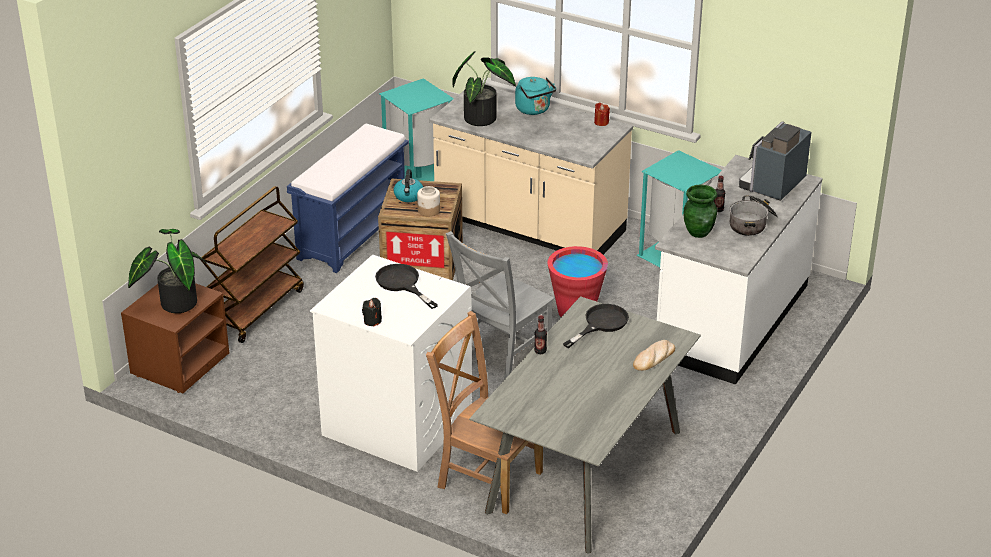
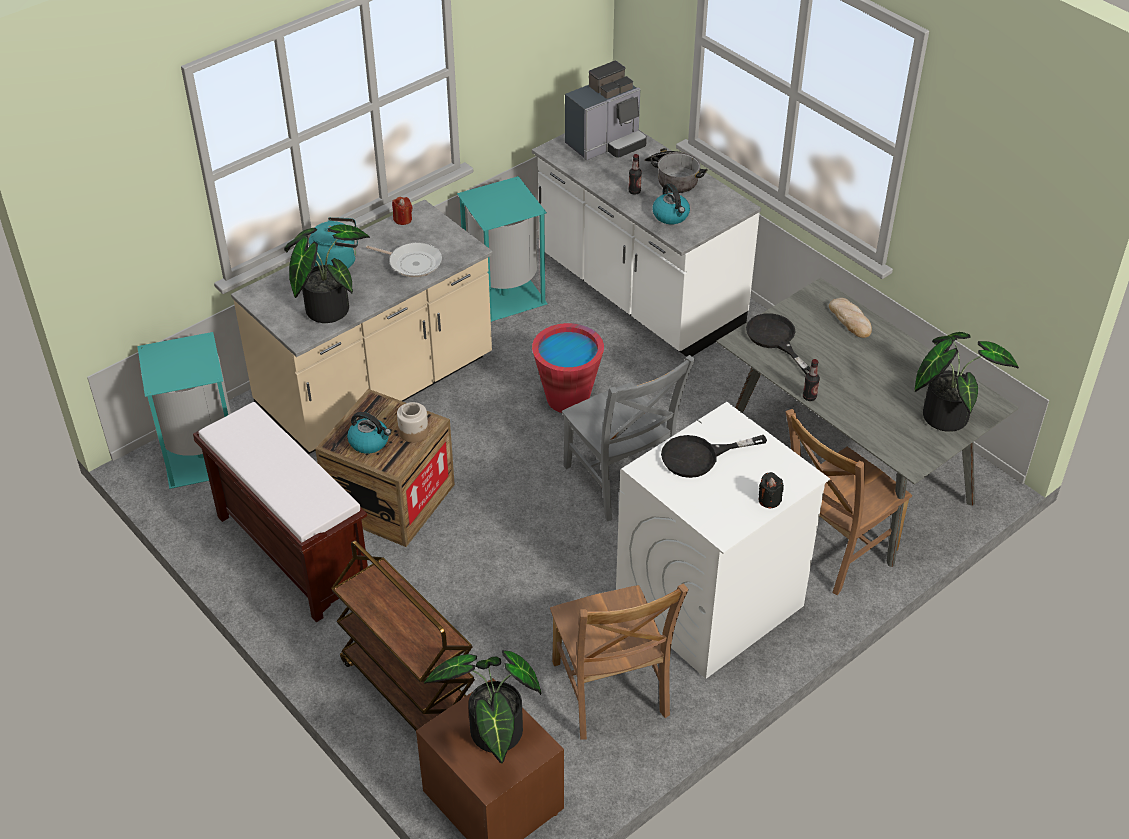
camera: 70 degrees left, 10 degrees up
(289, 394) = (610, 693): none -> brown chair
(352, 234) = (291, 551): blue bench -> brown bench
(554, 137) = (412, 263): none -> frying pan
(565, 425) = (947, 413): none -> potted plant
(699, 232) = (671, 216): green vase -> kettle
(773, 185) = (606, 144): coffee machine -> coffee machine turned 90 degrees counterclockwise

